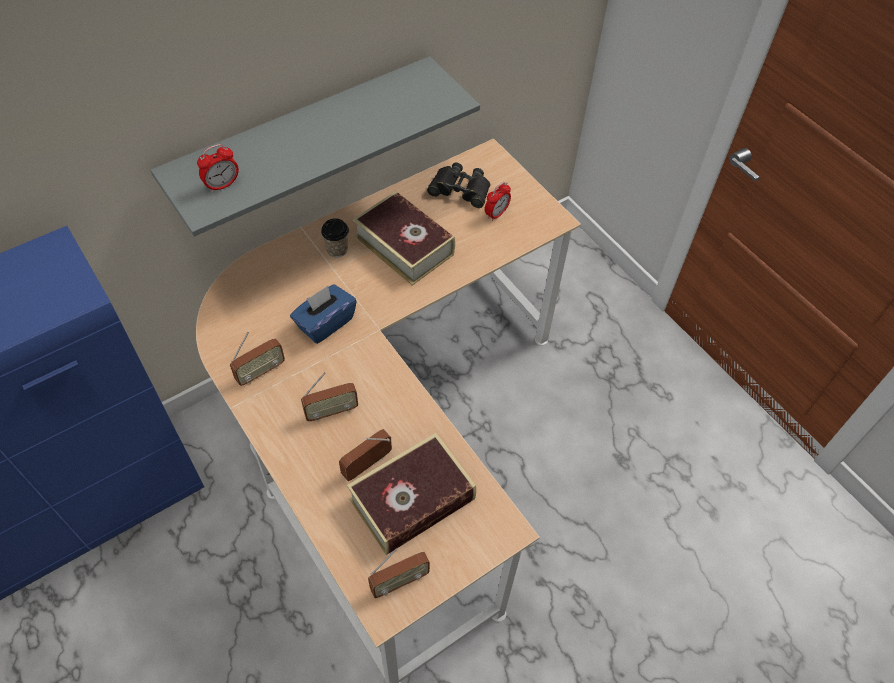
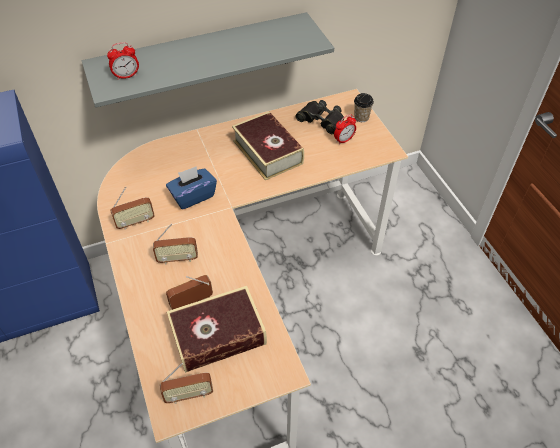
camera: 15 degrees right, 5 degrees down
(337, 249) = (218, 147): cup -> cup (361, 117)

